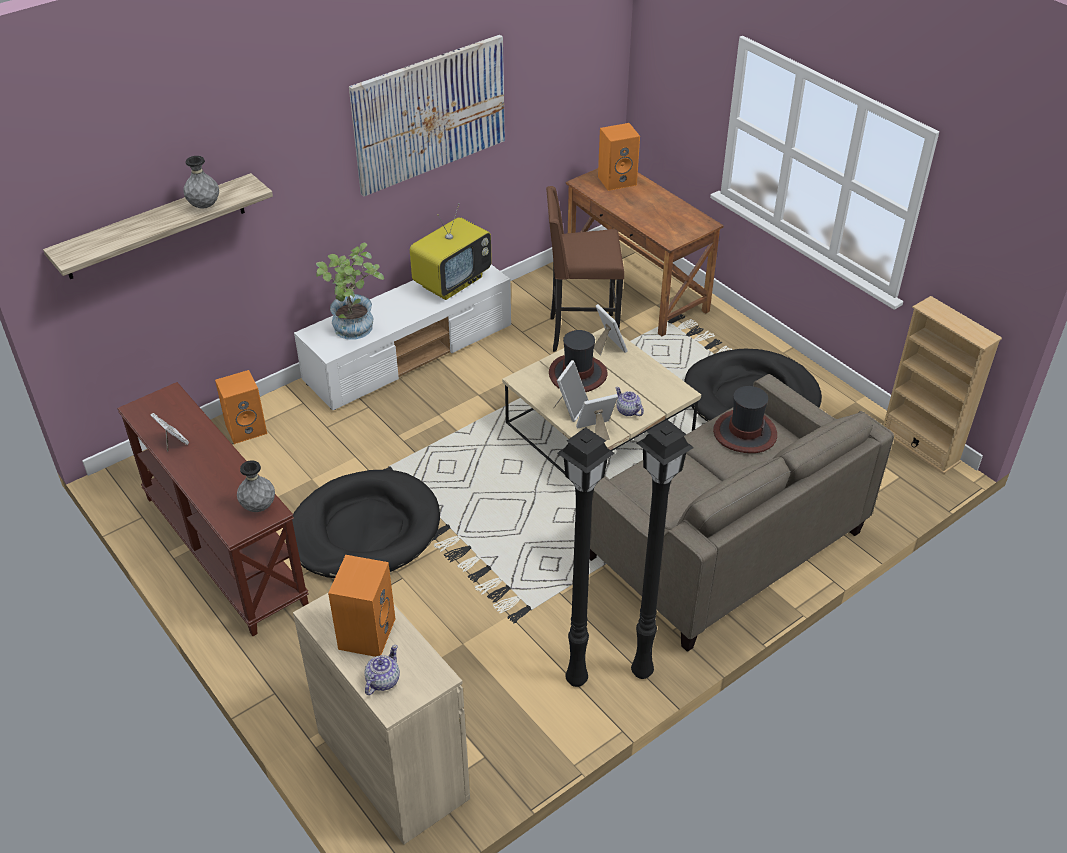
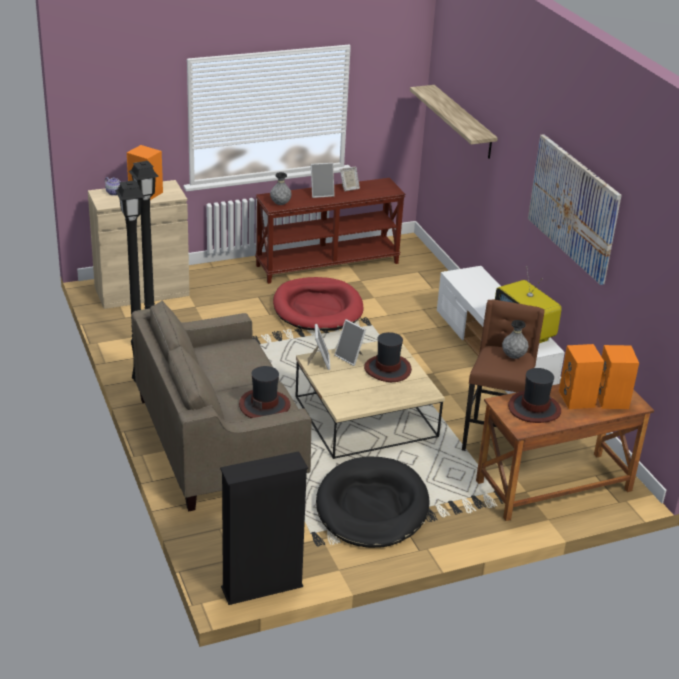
camera: 105 degrees right, 10 degrees down
(204, 206) = (461, 122): grey vase -> grey vase (513, 356)
(247, 428) = (434, 282): orange speaker -> orange speaker (577, 399)
(355, 331) = (473, 286): potted plant -> none
(365, 530) = (317, 308): black dog bed -> red dog bed
(608, 347) = (415, 390): picture frame -> picture frame (321, 193)
(628, 411) = (334, 380): teapot -> none
(665, 220) = (534, 408): none -> hat
(919, 446) = (262, 587): beige bookcase -> black bookcase

